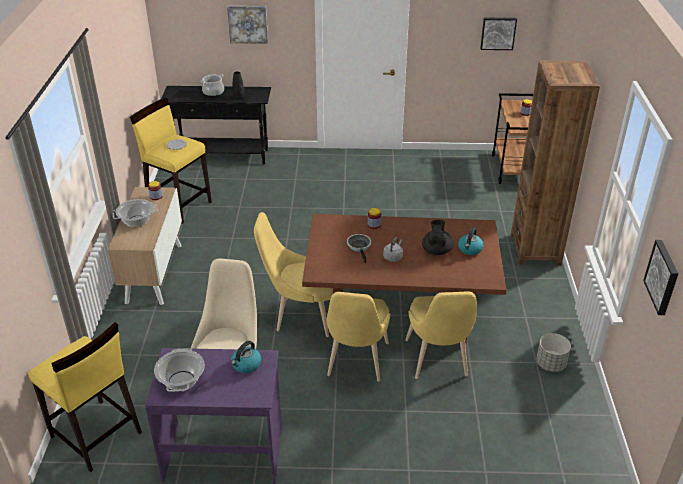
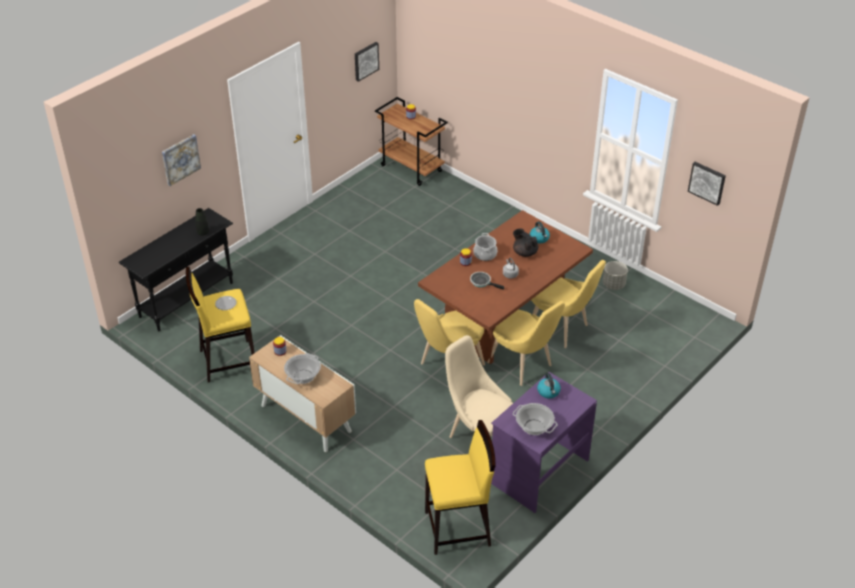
camera: 50 degrees left, 5 degrees up
(213, 92) = (173, 242): cooking pot -> cooking pot (485, 254)
(535, 249) = (508, 218): brown bookcase -> none

